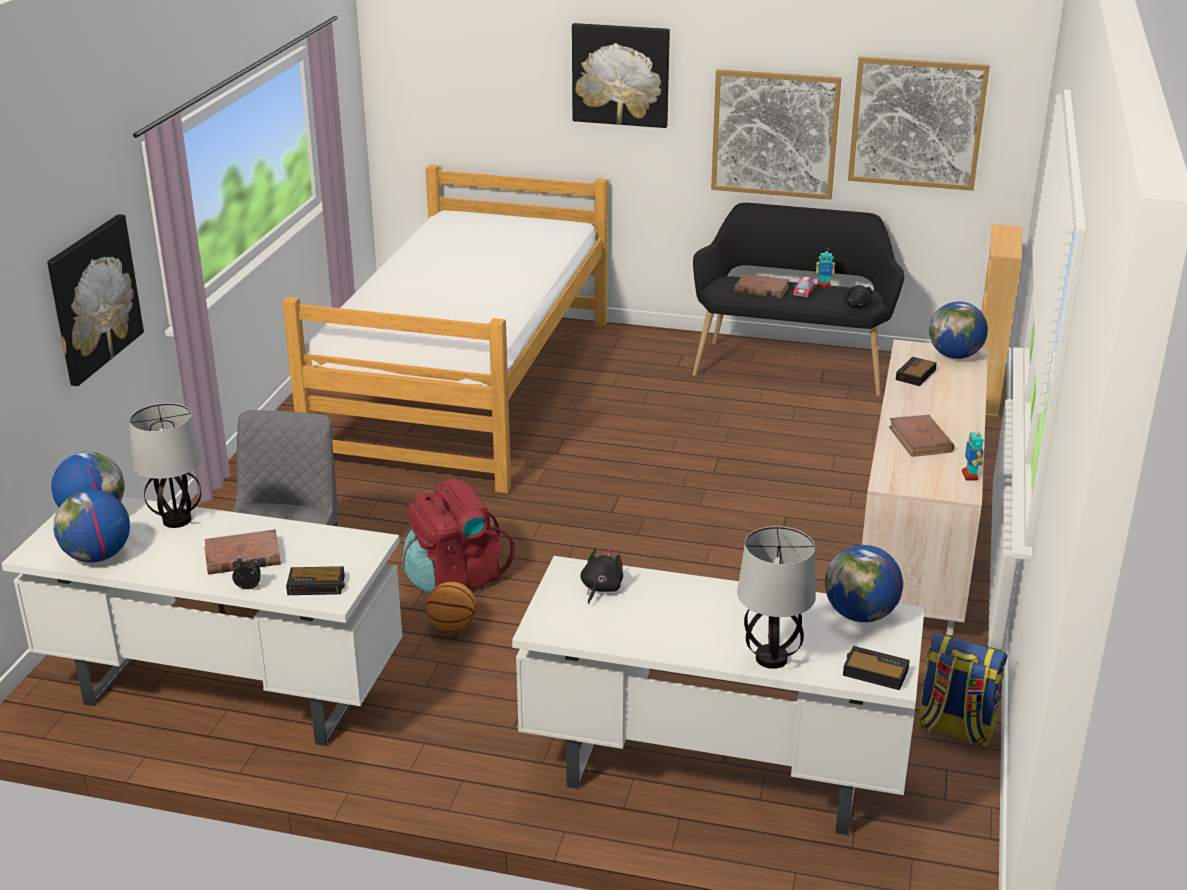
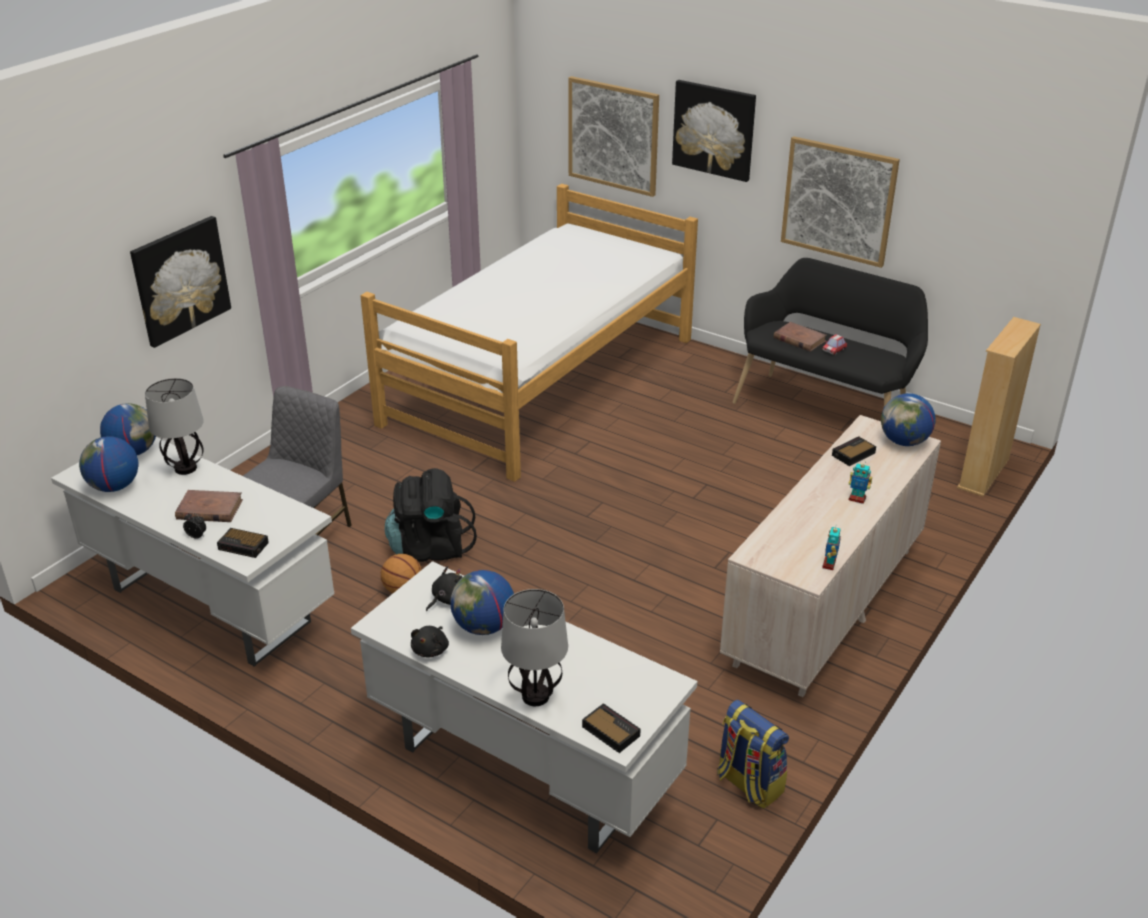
camera: 20 degrees right, 5 degrees up
(455, 578) = (430, 548): red backpack -> black backpack
(824, 285) = (859, 345): toy robot -> toy robot (857, 499)
(857, 306) = (875, 370): black plush toy -> black plush toy (431, 650)
(860, 615) = (637, 675): globe -> globe (484, 627)
(917, 123) = (963, 211): picture -> picture (613, 136)
(920, 439) = (810, 519): brown book -> none

